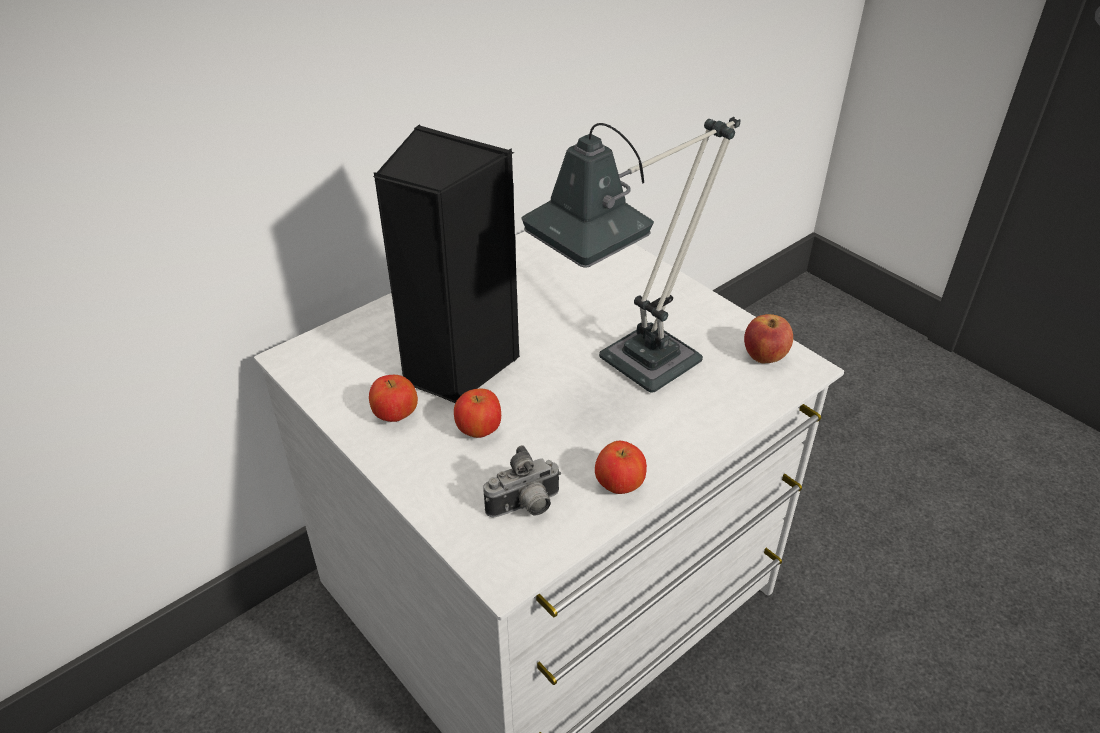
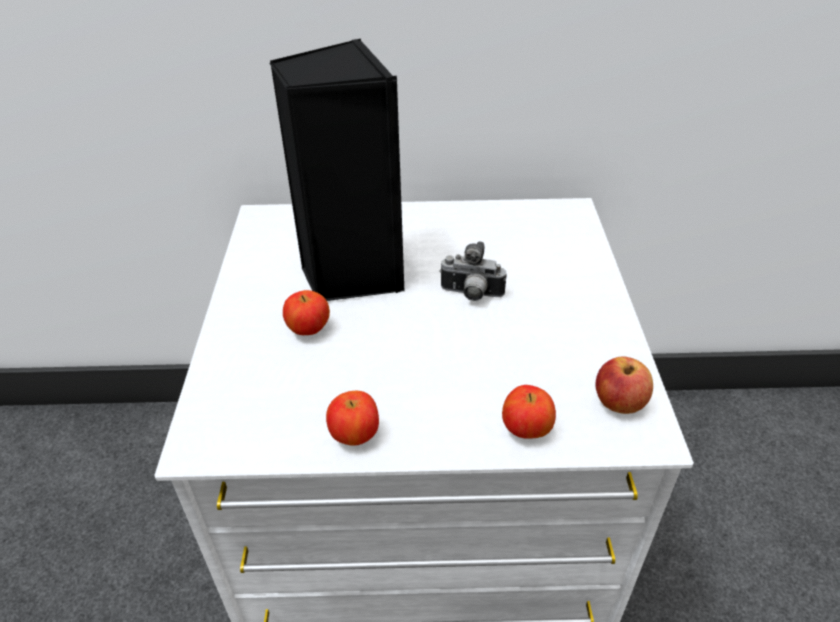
camera: 40 degrees right, 0 degrees up
(395, 415) = (270, 288): apple -> apple (526, 430)
(525, 507) = (268, 407): camera -> camera (471, 295)
(633, 371) = (480, 350): table lamp -> none

